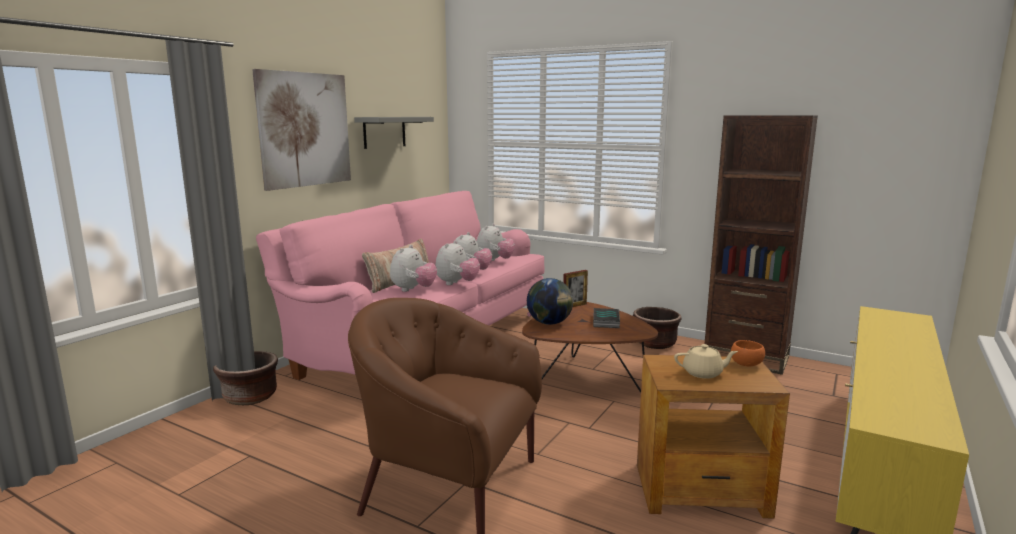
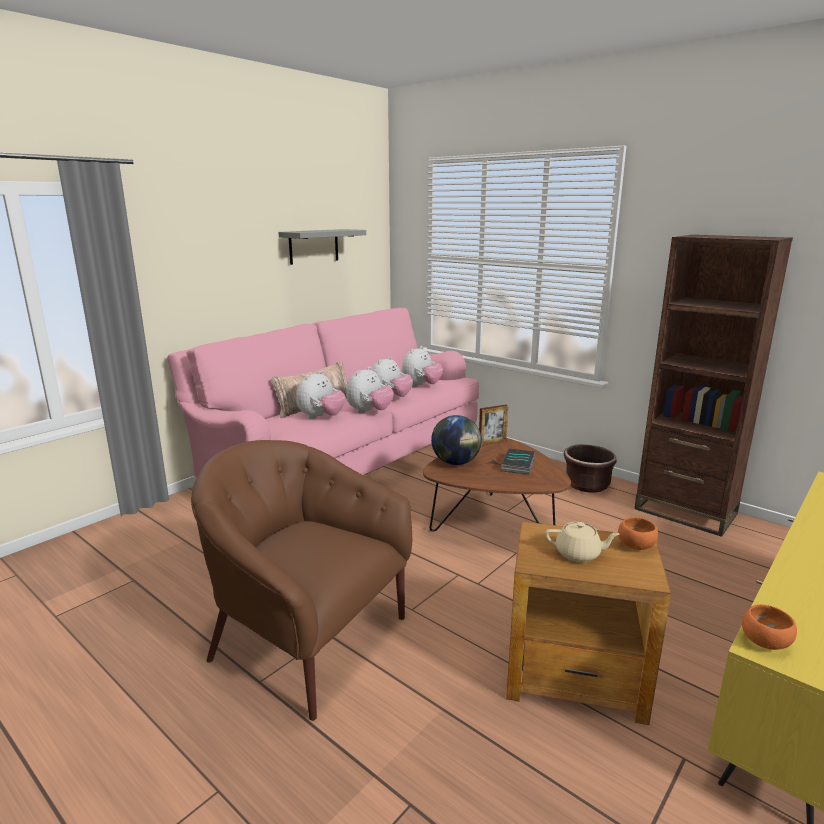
camera: 10 degrees right, 5 degrees up
(250, 397) = (158, 515): brown planter -> none
(305, 129) = (221, 247): picture -> none
(874, 420) = (766, 642): none -> orange bowl

